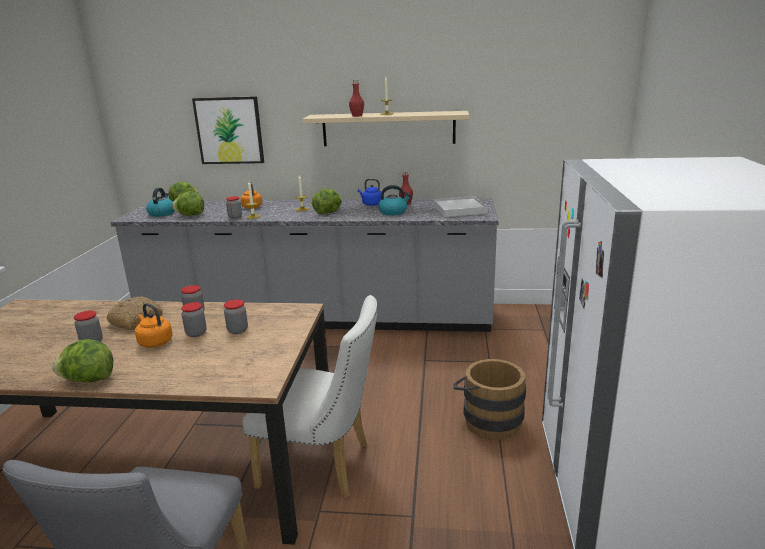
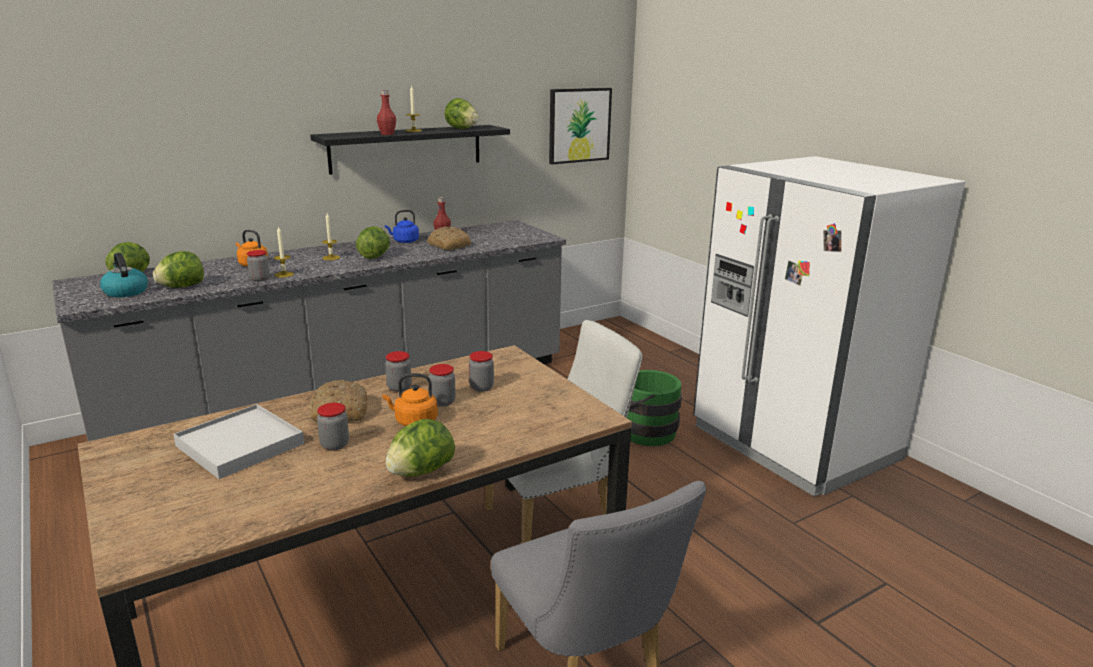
camera: 40 degrees left, 0 degrees up
(229, 130) = (191, 161): picture -> picture (579, 125)
(388, 128) = (406, 148): beige shelf -> black shelf
(393, 212) = (448, 246): kettle -> bread
(428, 113) = (461, 128): none -> lettuce
(459, 209) = (510, 234): white tray -> white tray (240, 444)
(488, 420) = (642, 432): brown bucket -> green bucket

